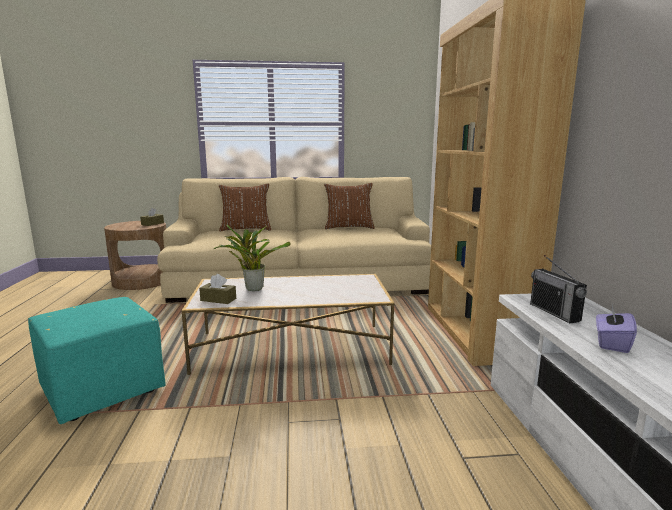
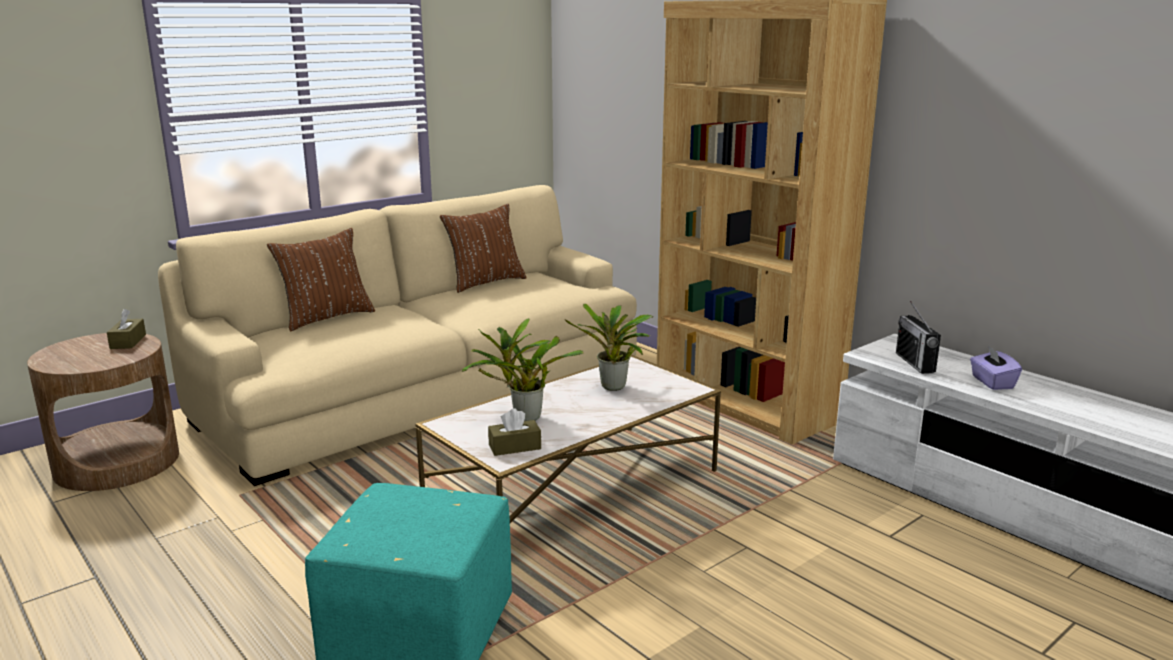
camera: 35 degrees left, 5 degrees up
(329, 286) = (613, 388): none -> potted plant
(554, 312) = (915, 363): radio -> radio turned 45 degrees clockwise

